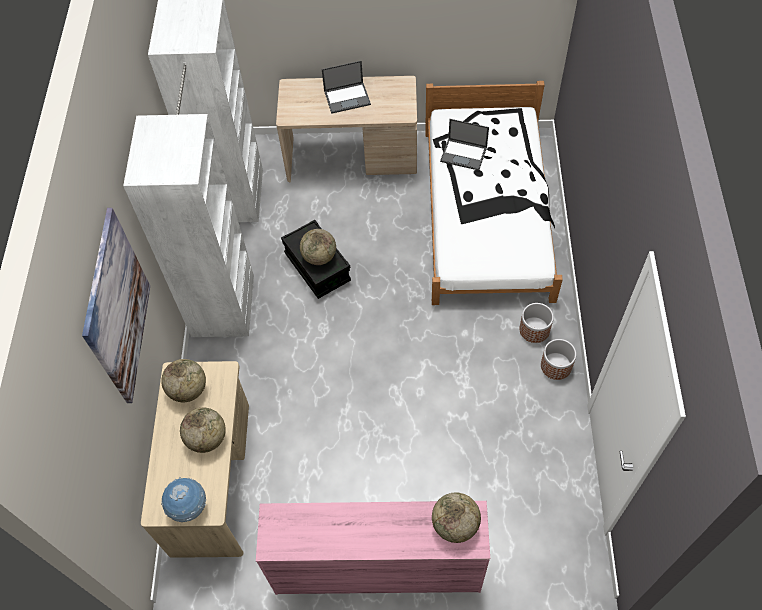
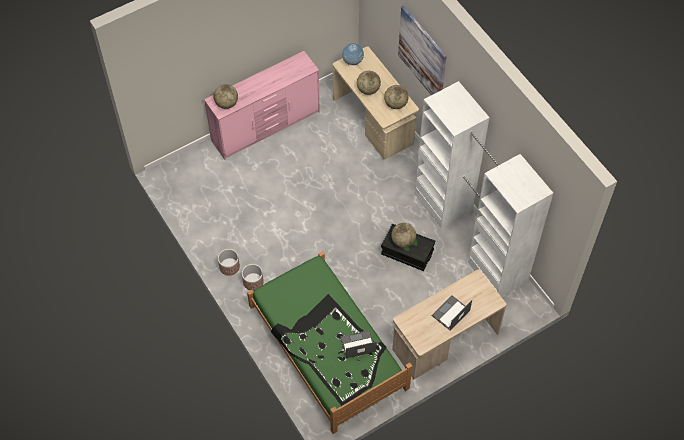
camera: 145 degrees right, 0 degrees up
(486, 212) = (327, 346): white bed -> green bed

